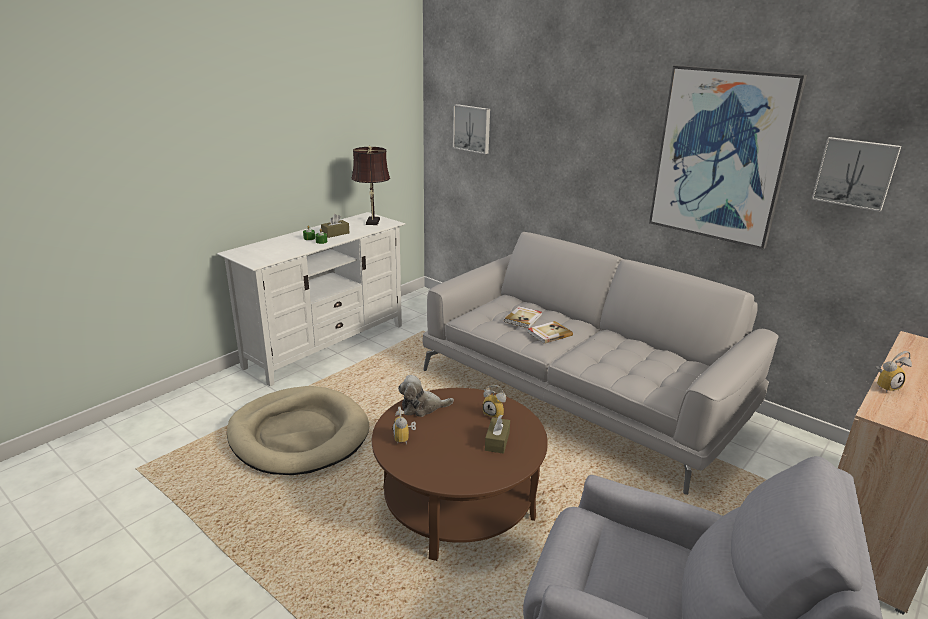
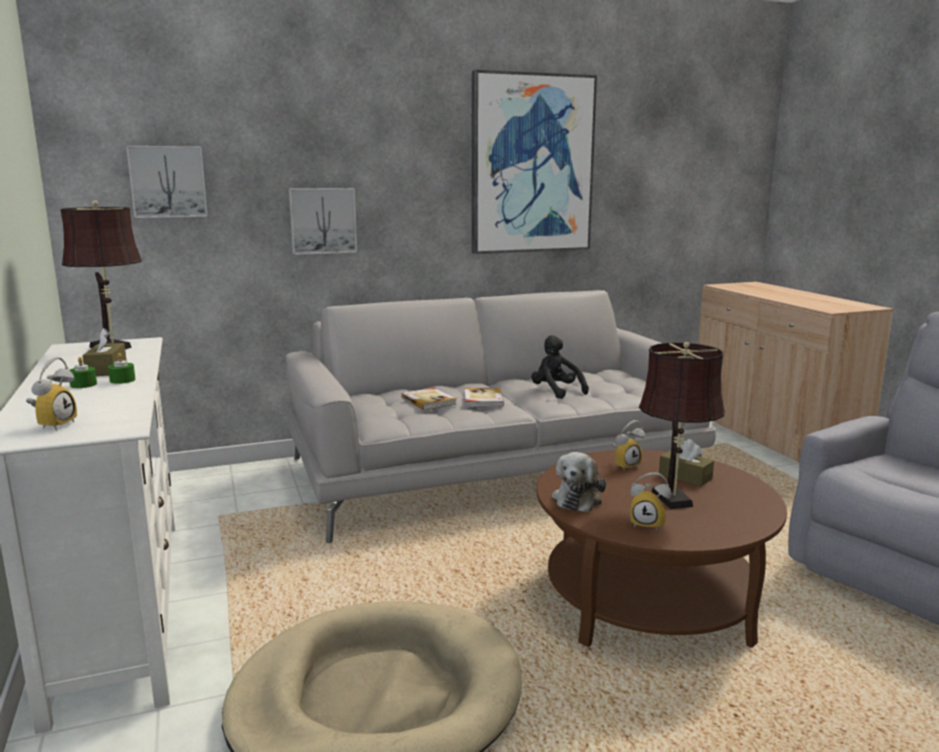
camera: 60 degrees left, 10 degrees down
(448, 443) = (673, 501): none -> brown table lamp
(610, 355) = (556, 392): none -> black plush toy
(855, 173) = (640, 162): picture -> picture (322, 220)
(885, 386) = (790, 301): alarm clock -> alarm clock (54, 424)

